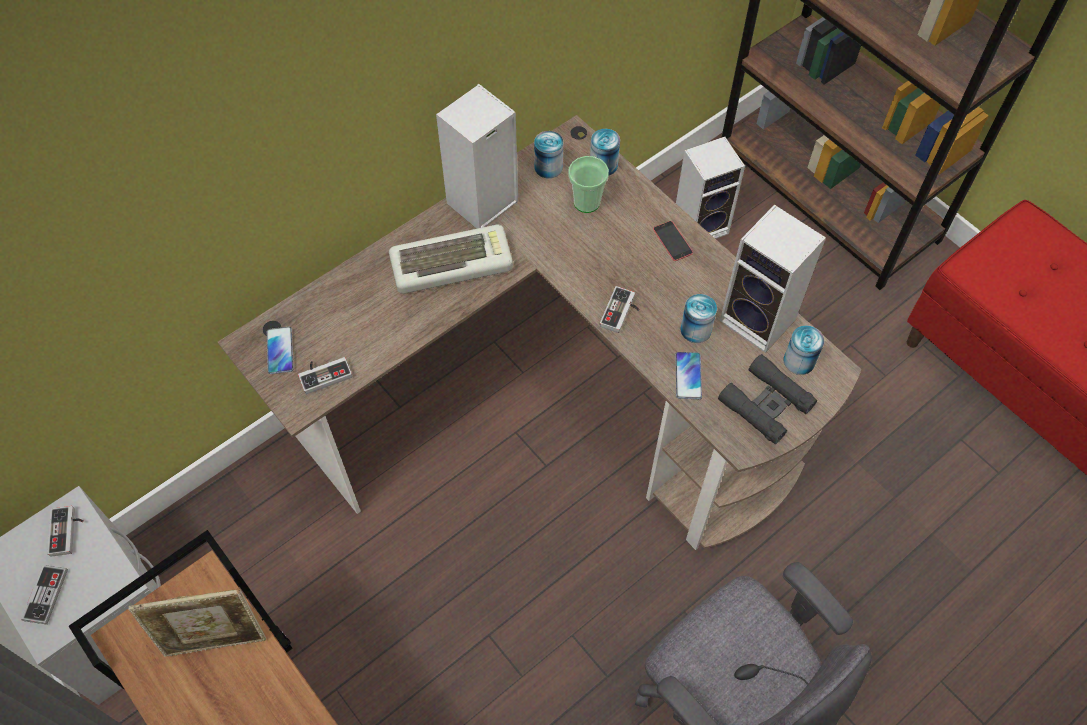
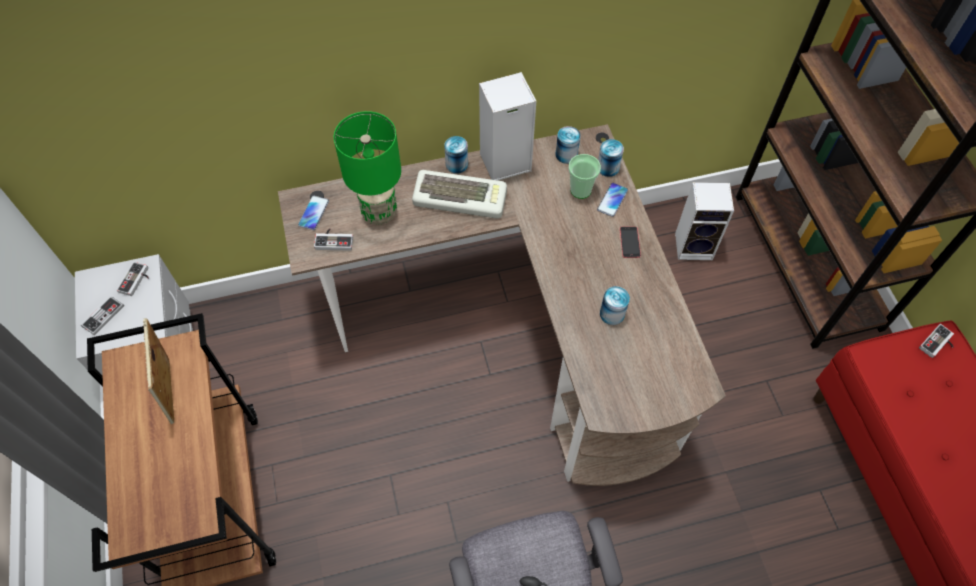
camera: 25 degrees right, 0 degrees up
(216, 641) = (173, 390): picture frame -> picture frame turned 60 degrees clockwise
(362, 318) = (379, 212): none -> green table lamp
(621, 313) = (563, 280): game controller -> game controller (938, 344)
(688, 376) = (588, 345): phone -> phone (612, 200)
(760, 321) = (665, 327): speaker -> none
(766, 404) = (636, 390): black binoculars -> none
(799, 361) = (679, 369): can -> can (456, 164)

